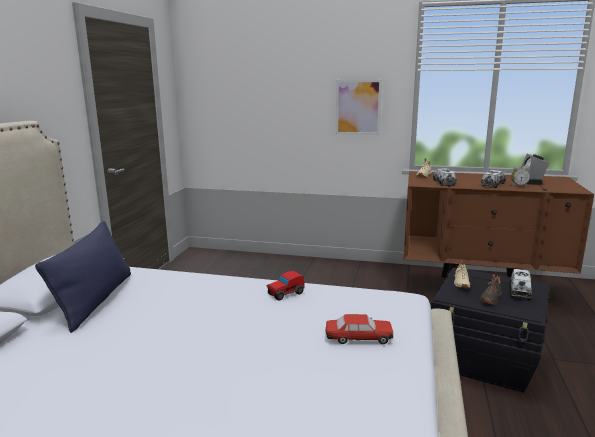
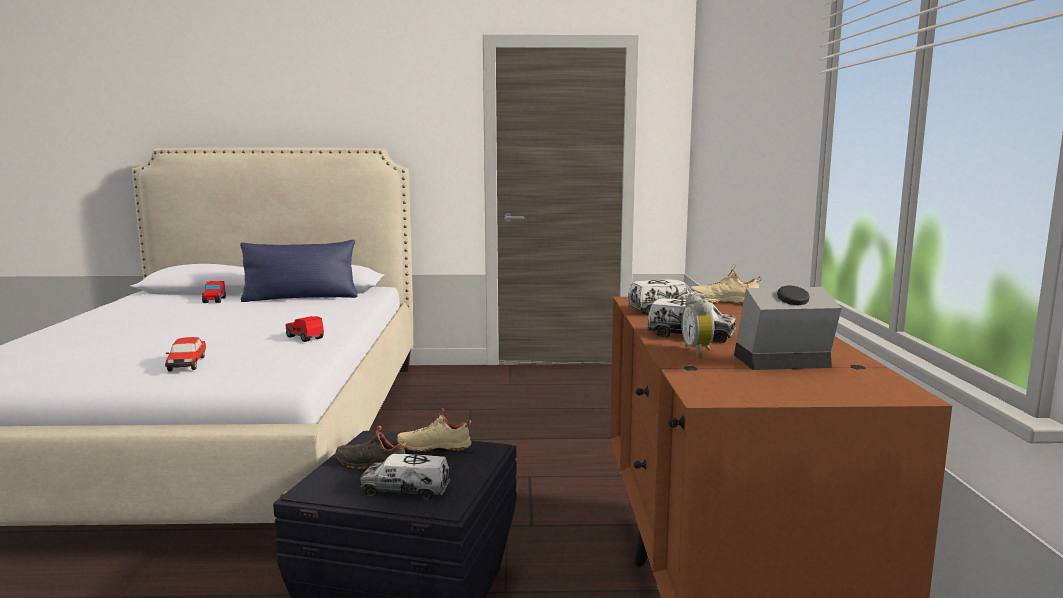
camera: 75 degrees right, 5 degrees down
(35, 351) = (214, 300): none -> toy car
(358, 107) = (778, 157): picture -> none

